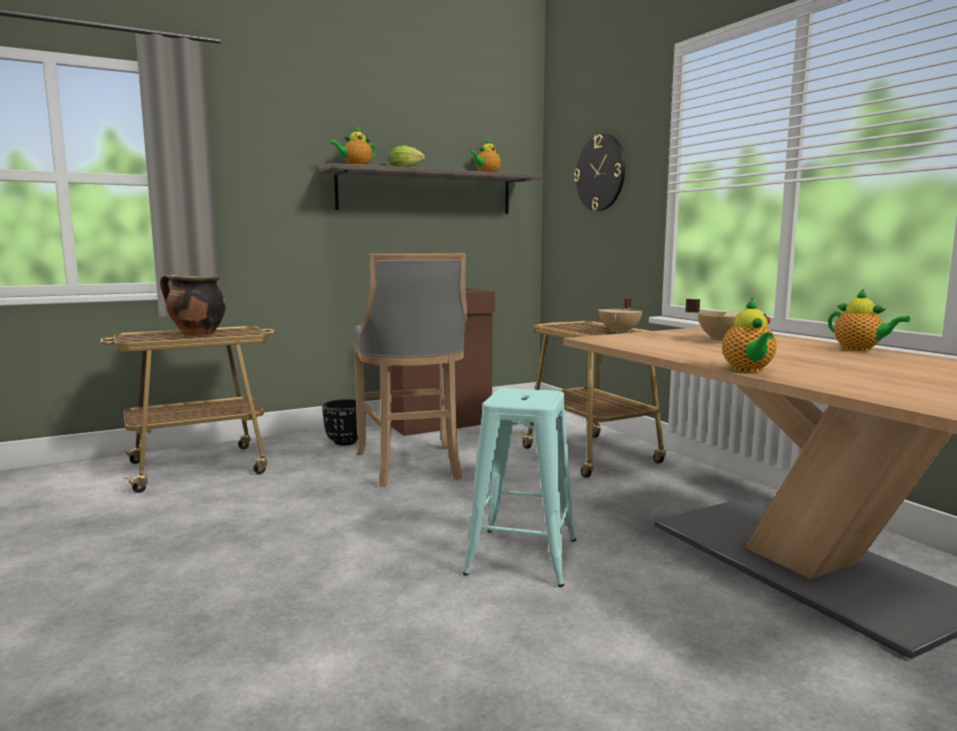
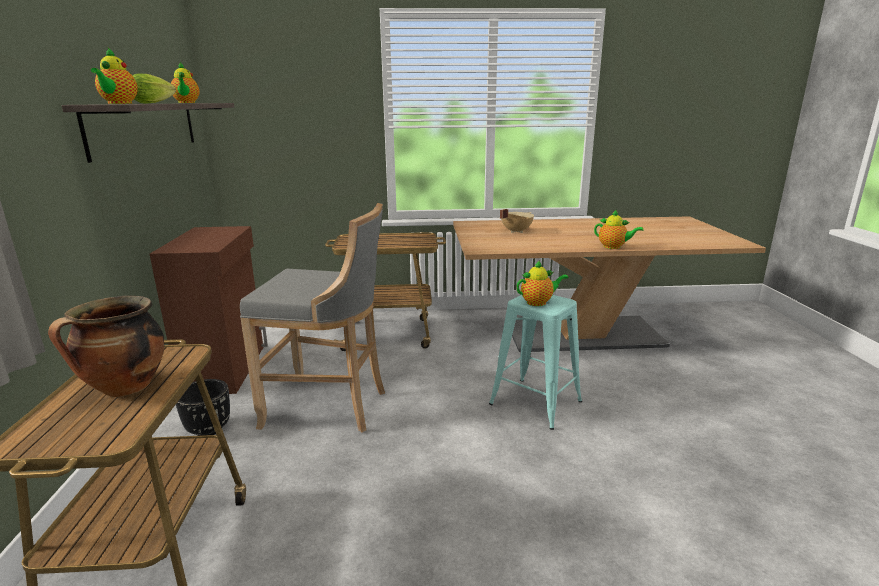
camera: 65 degrees left, 10 degrees up
(600, 173) = (298, 104): wall clock -> none
(620, 332) = (405, 238): beige cooking pot -> none
(860, 349) = (565, 221): teapot -> teapot (538, 302)

